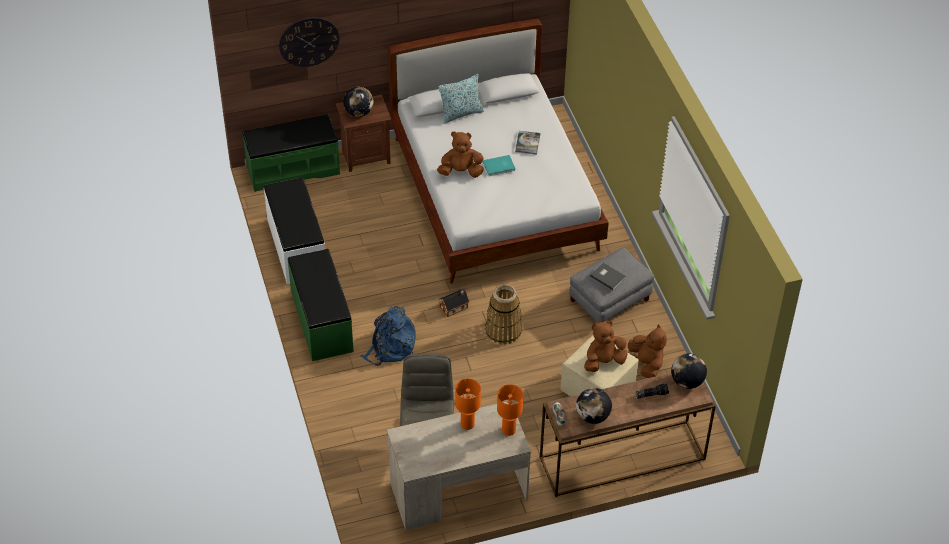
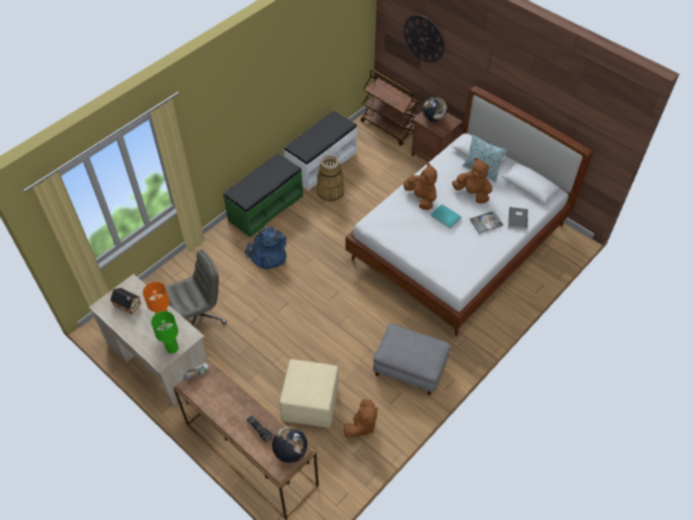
camera: 60 degrees right, 5 degrees up
(293, 169) = (389, 128): green bench -> brown cart
(454, 307) = (331, 273): toy house -> toy house (128, 305)
(503, 330) = (329, 313): basket -> basket (330, 191)
(509, 430) = (172, 348): orange table lamp -> green table lamp
(592, 416) = (210, 397): globe -> none
(603, 362) = (308, 386): brown plush toy -> brown plush toy (472, 193)
(608, 276) = (404, 347): grey book -> grey book (518, 218)

